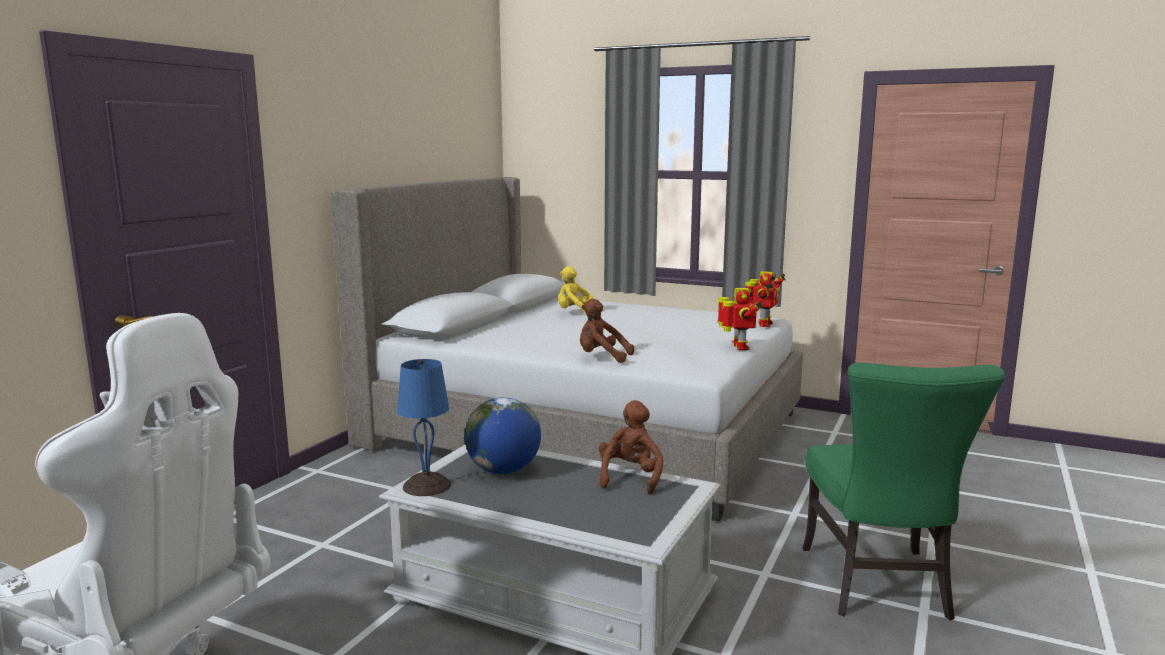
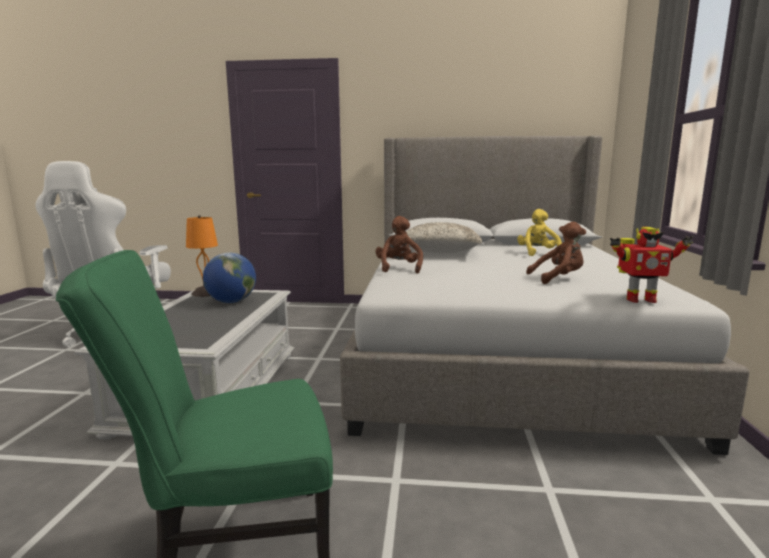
camera: 70 degrees right, 0 degrees up
(427, 485) = (207, 293): blue table lamp -> orange table lamp
(532, 336) = (440, 253): none -> beige pillow
(630, 477) = (222, 329): brown plush toy -> brown plush toy (558, 278)
(739, 347) = (501, 297): toy robot -> none

